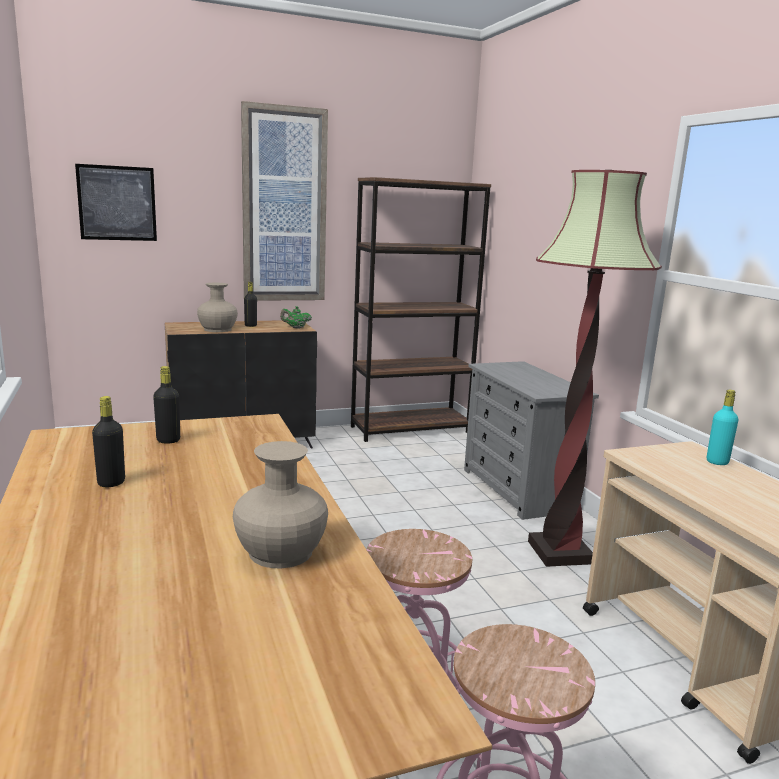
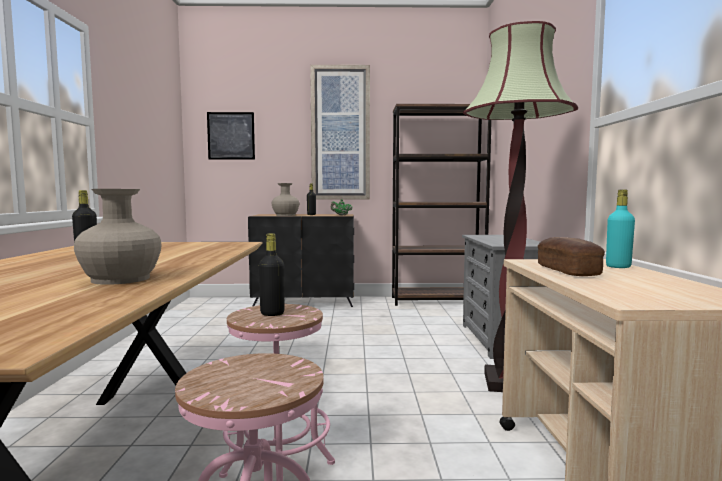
camera: 20 degrees right, 10 degrees down
(168, 440) = (163, 246): black bottle -> black bottle (272, 313)
(687, 477) = (567, 271): none -> bread

